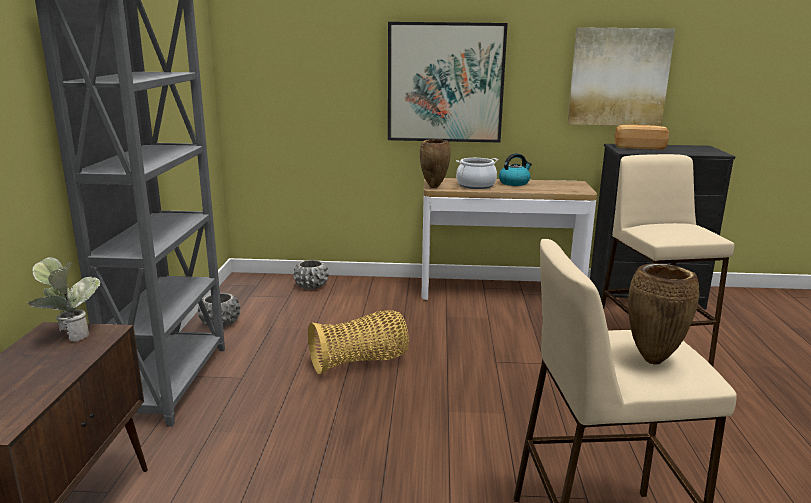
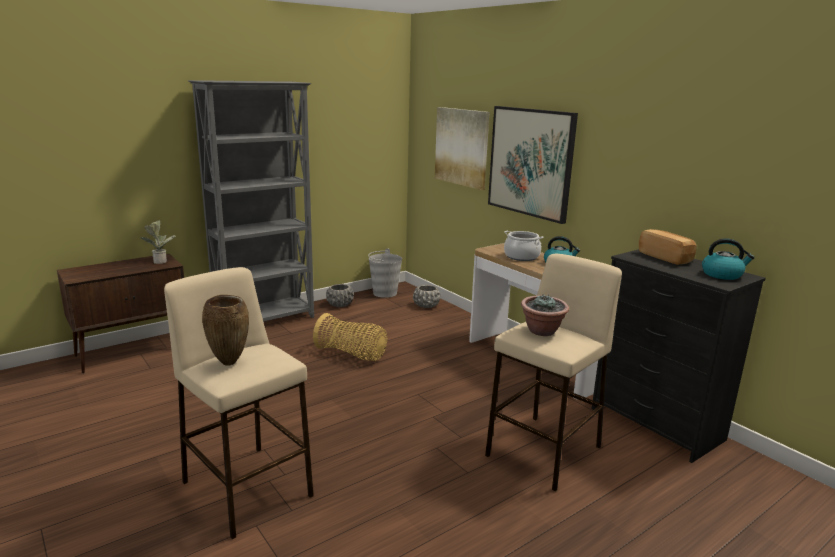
camera: 50 degrees right, 0 degrees up
(240, 291) = (384, 293): none -> grey bucket
(434, 187) = (487, 249): brown vase -> none
(618, 77) = (672, 178): picture -> picture (462, 147)
(671, 228) = (542, 331): none -> potted plant
(696, 149) = (722, 275): none -> kettle

